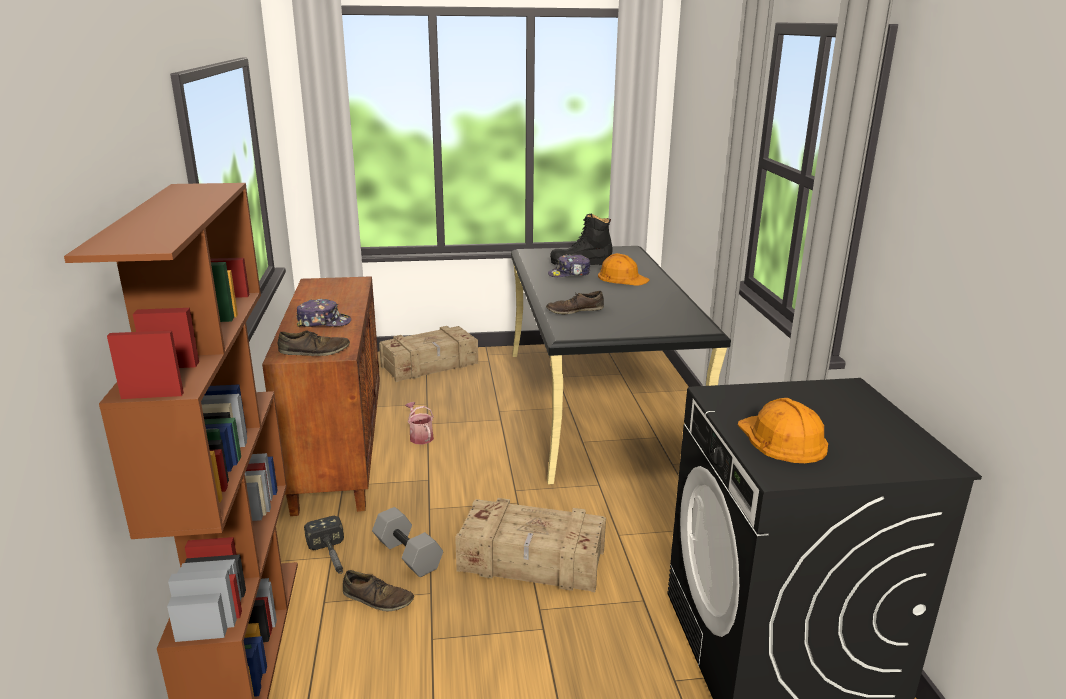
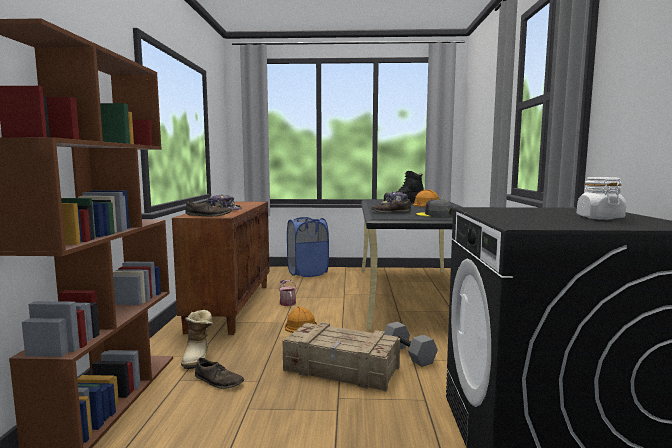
camera: 10 degrees right, 15 degrees down
(332, 558) = (198, 356): hammer -> boot
(409, 554) = (253, 359): grey dumbbell -> grey dumbbell (409, 354)
(430, 365) = (307, 273): crate -> blue laundry basket
(639, 321) = (434, 215): none -> grey cap
(782, 439) = (527, 218): orange hard hat -> orange hard hat (300, 325)
(859, 433) = (599, 218): none -> white jar

